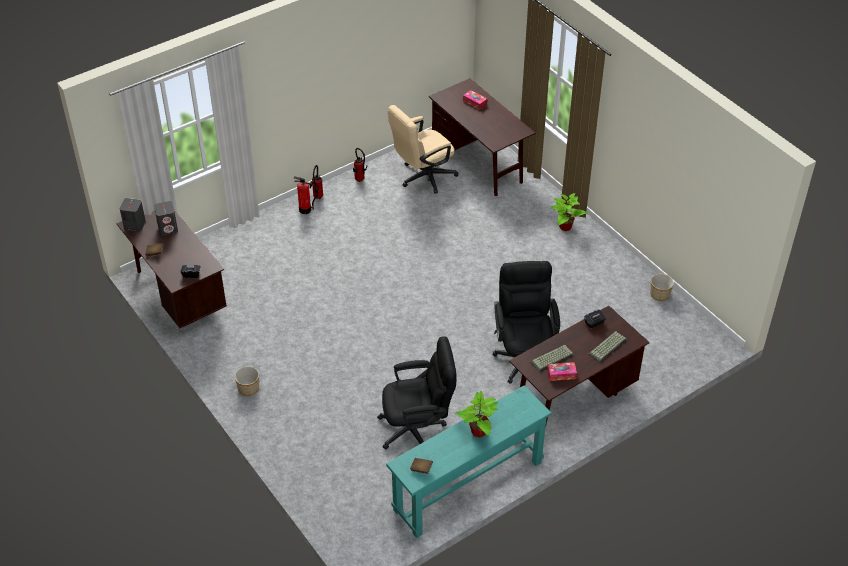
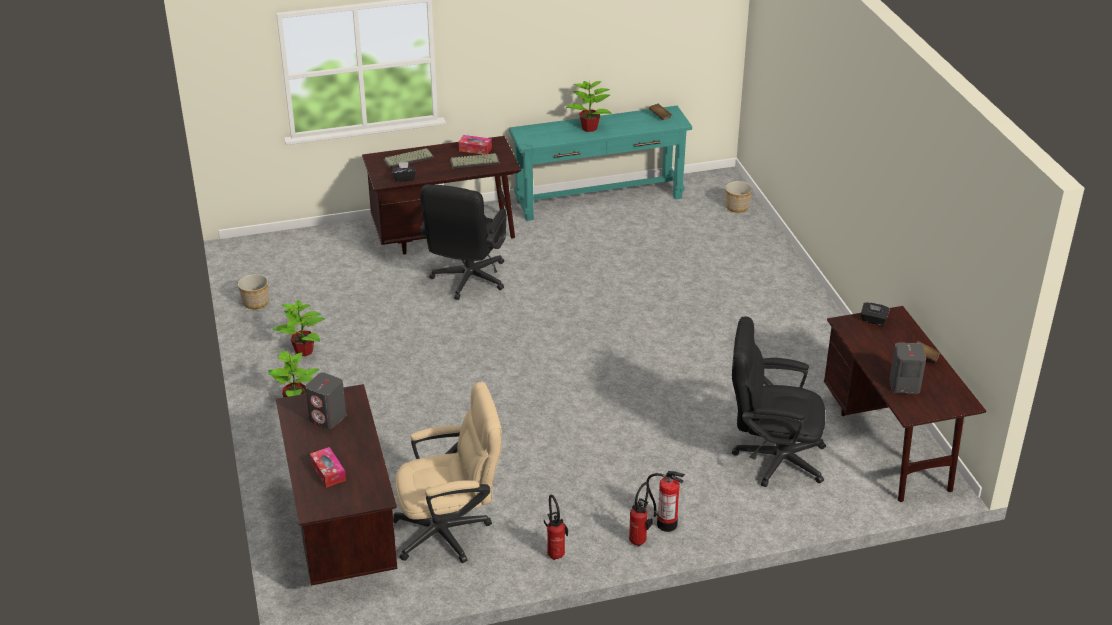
camera: 160 degrees left, 10 degrees down
(134, 225) = (956, 401): grey speaker -> grey speaker (328, 418)
(248, 388) = (808, 320): planter -> planter (737, 207)
(418, 428) = (626, 247): black office chair -> black office chair (771, 458)
(592, 265) = (305, 351): none -> potted plant

